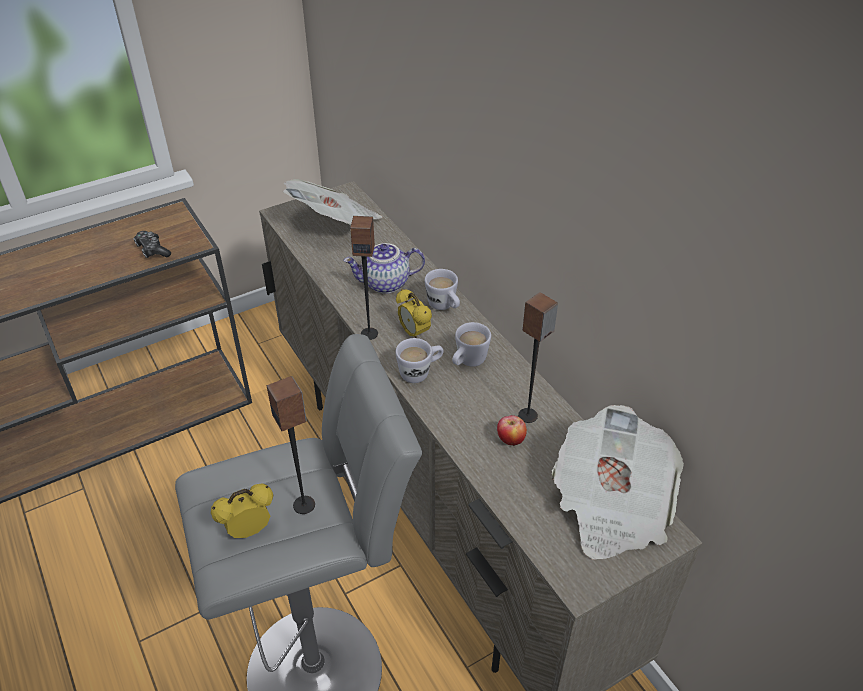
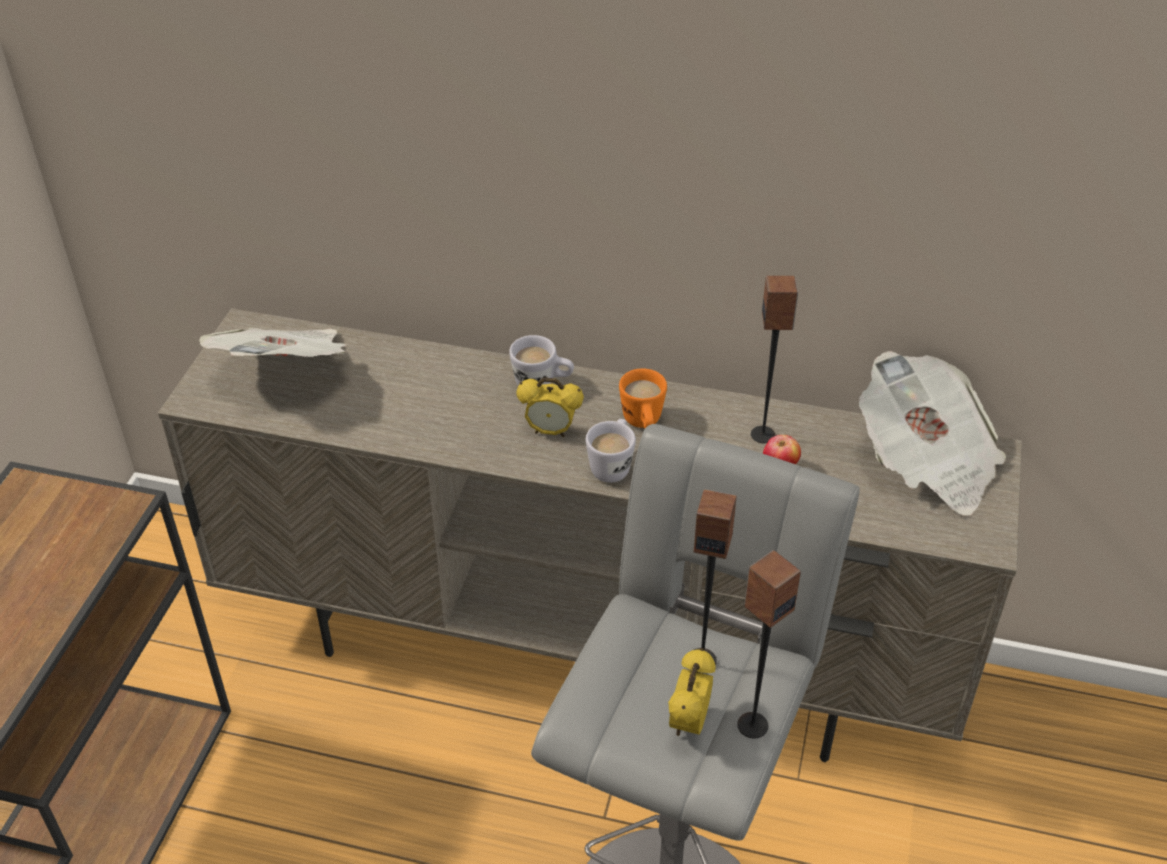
camera: 45 degrees left, 0 degrees up
(153, 250) = (73, 550): game controller -> none
(369, 333) = (505, 462): speaker -> speaker (752, 725)
(385, 284) = (446, 401): teapot -> none
(468, 362) = (643, 424): white mug -> orange mug

